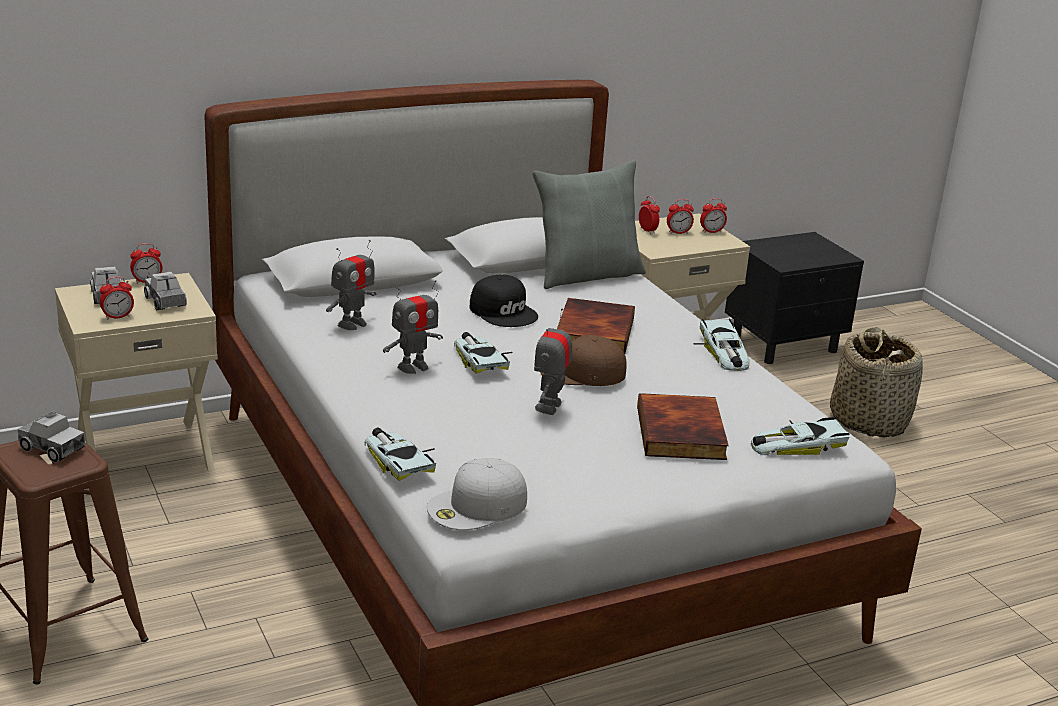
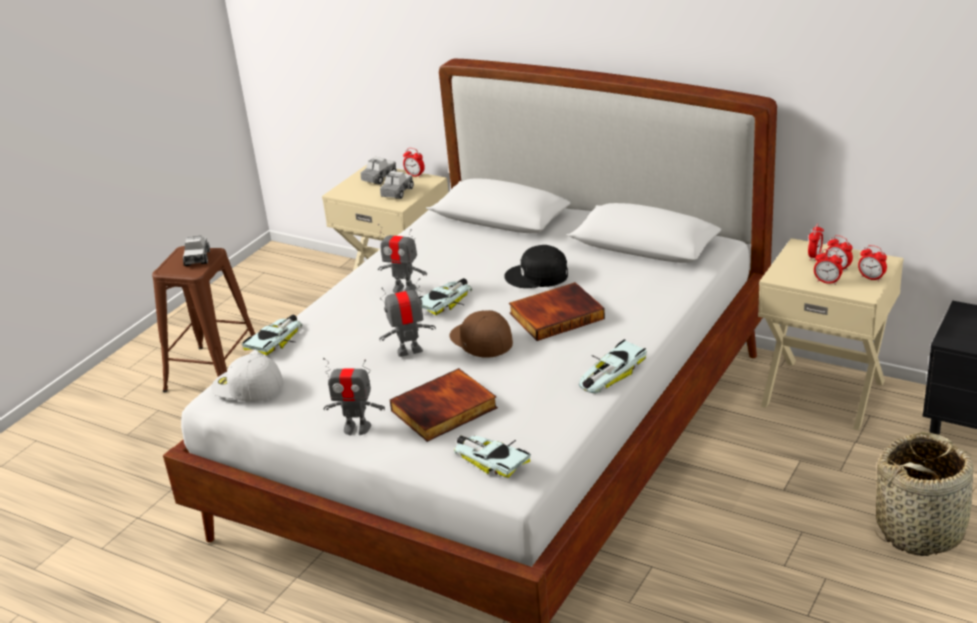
camera: 60 degrees right, 5 degrees up
(117, 317) = (358, 193): alarm clock -> alarm clock (827, 282)
(352, 324) = (436, 246): toy robot -> toy robot (357, 428)
(504, 311) = (537, 276): black cap -> black cap turned 75 degrees clockwise
(586, 274) = (656, 272): grey pillow -> none

